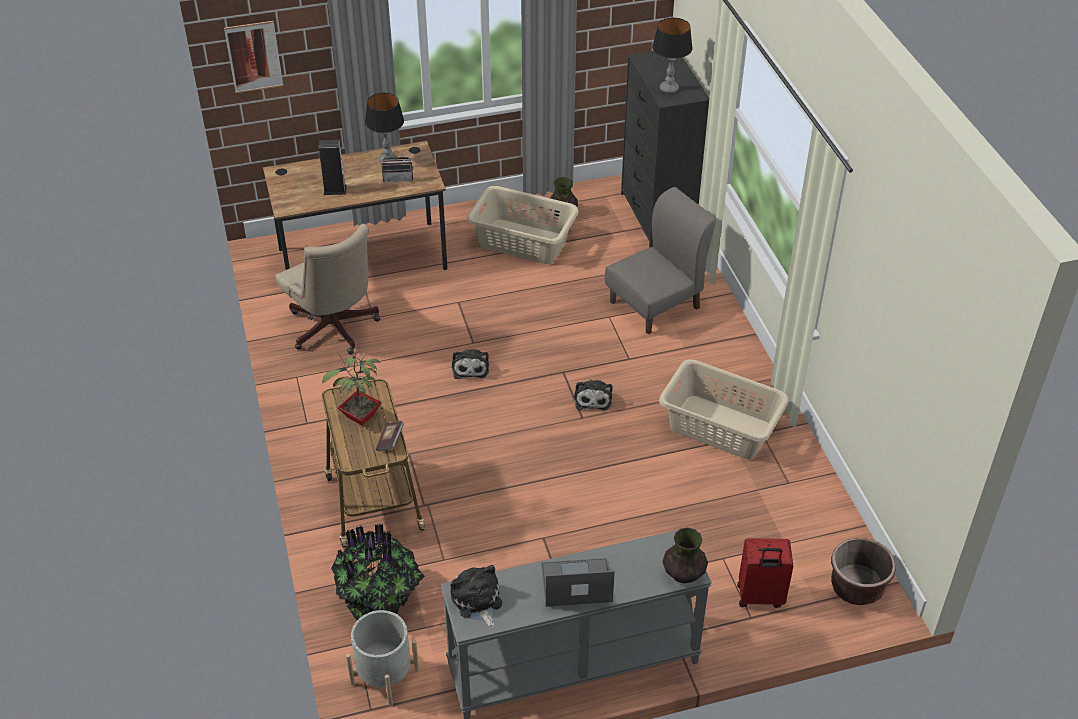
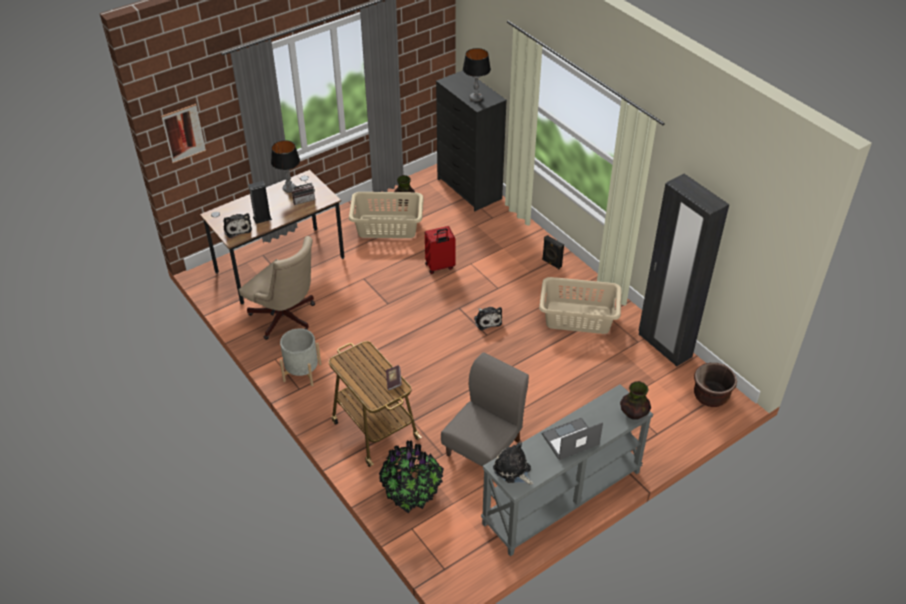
camera: 20 degrees left, 0 degrees up
(359, 418) = (364, 371): potted plant -> none
(385, 676) = (442, 544): grey planter -> grey planter (302, 372)
(470, 367) = (394, 320): plush toy -> plush toy (237, 228)
(655, 305) = (497, 248): grey chair -> grey chair (484, 447)
(720, 344) = (551, 263): none -> black speaker
(760, 597) = (656, 419): red suitcase -> red suitcase (440, 267)
(824, 498) = (664, 346): none -> black wardrobe

